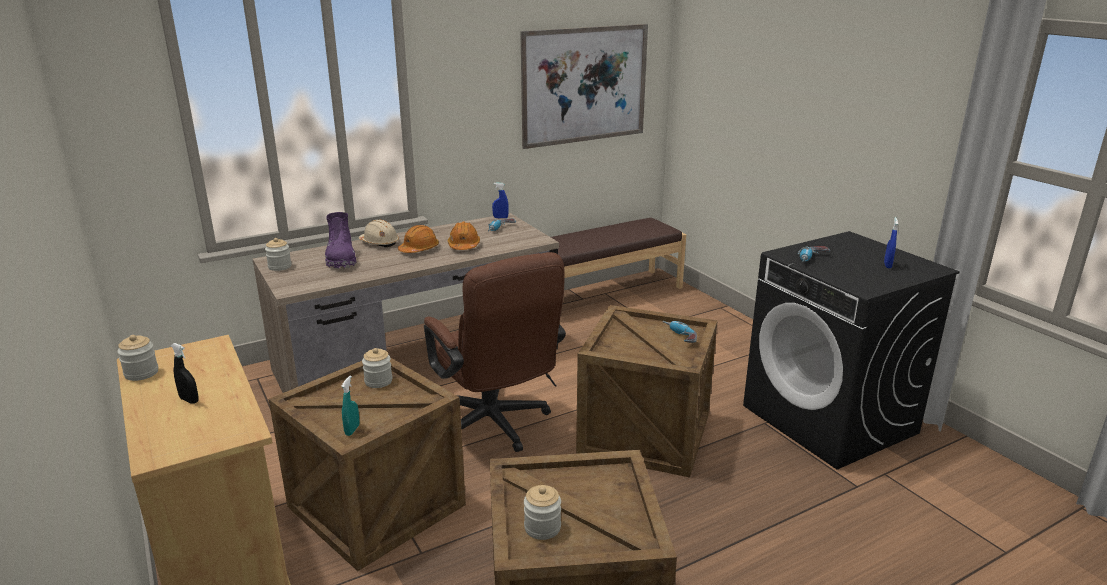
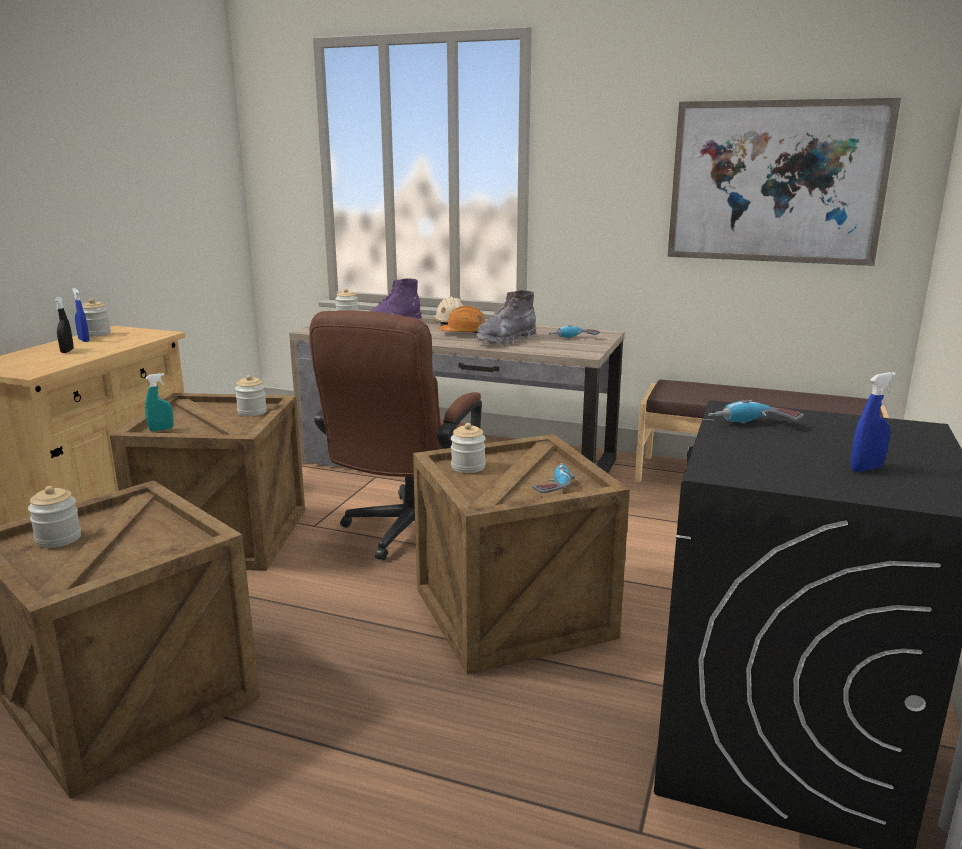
camera: 50 degrees right, 5 degrees down
(464, 246) = (505, 340): orange hard hat -> grey boot
(500, 217) = (602, 332): blue spray bottle -> blue spray bottle (84, 340)
(616, 347) = (468, 467): none -> jar

